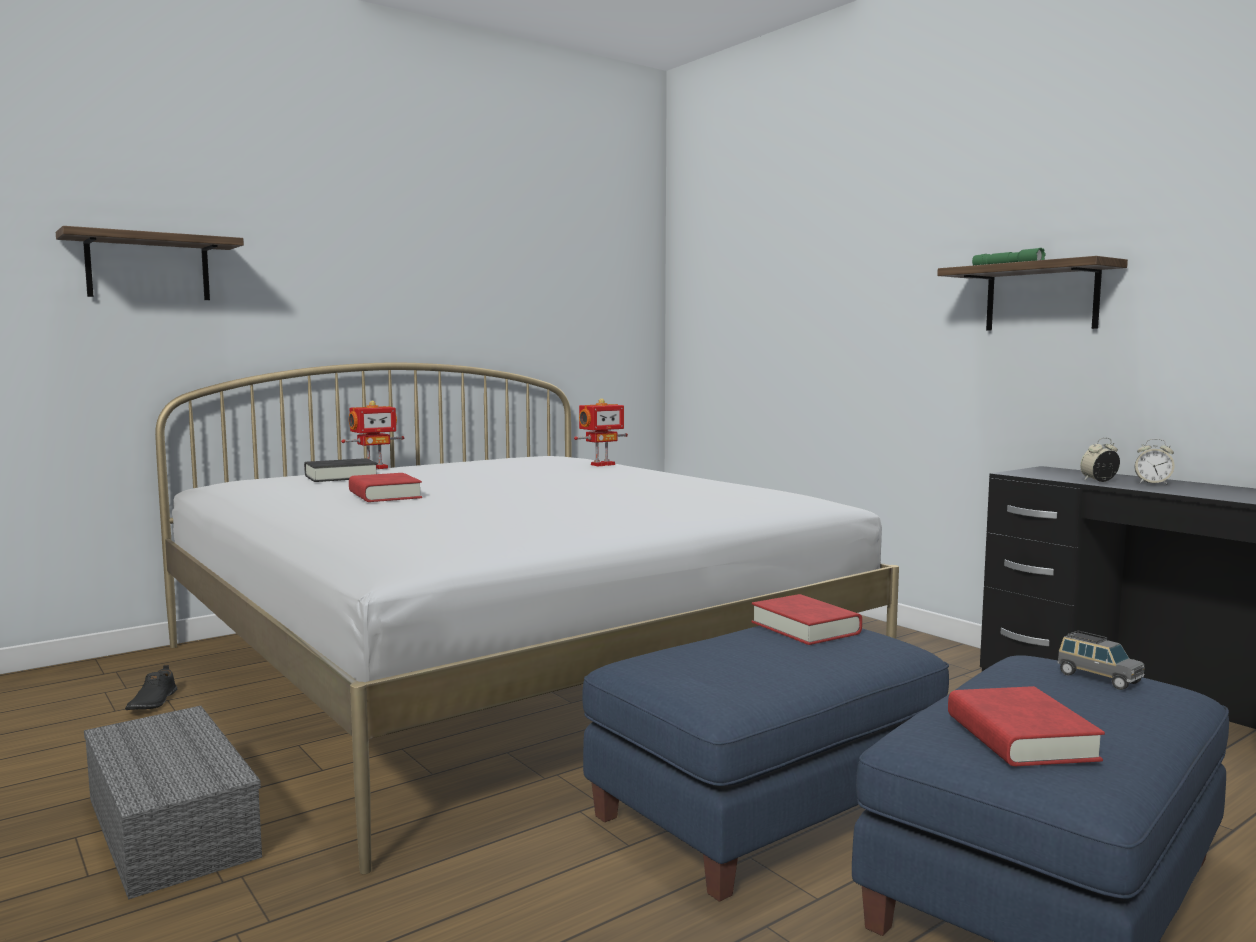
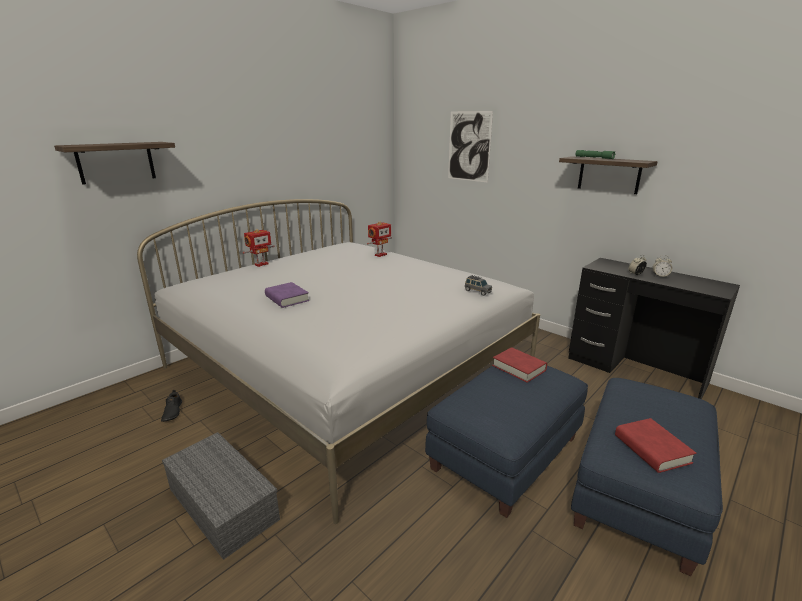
camera: 10 degrees left, 15 degrees up
(341, 477) = (250, 277): black book -> none
(384, 495) = (287, 298): red book -> purple book
(790, 277) = (469, 146): none -> picture
(1097, 678) = (661, 396): grey toy car -> grey toy car (477, 291)

